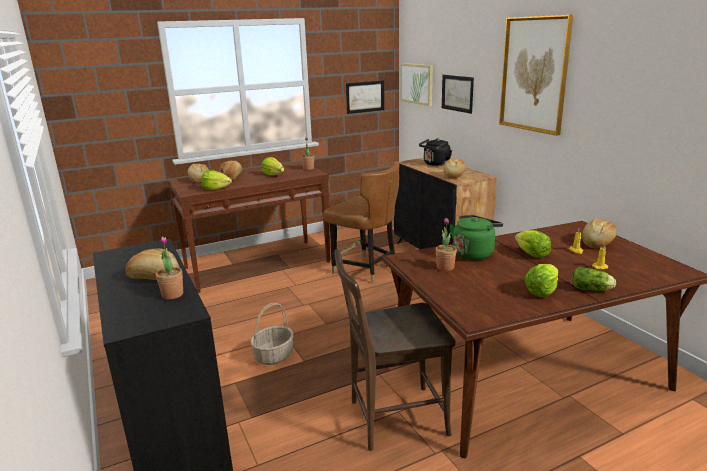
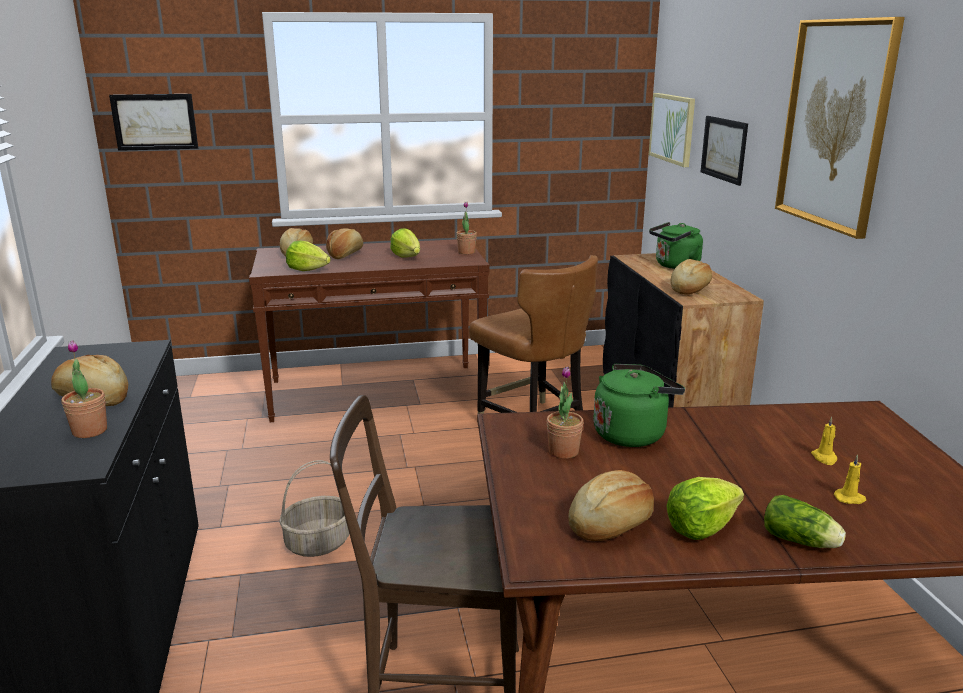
camera: 15 degrees right, 0 degrees up
(365, 96) = (588, 144): picture -> picture (154, 122)
(435, 164) = (675, 266): black kettle -> green kettle
(531, 254) = (734, 451): lettuce -> none
(596, 242) = (876, 448): bread -> bread (611, 523)

